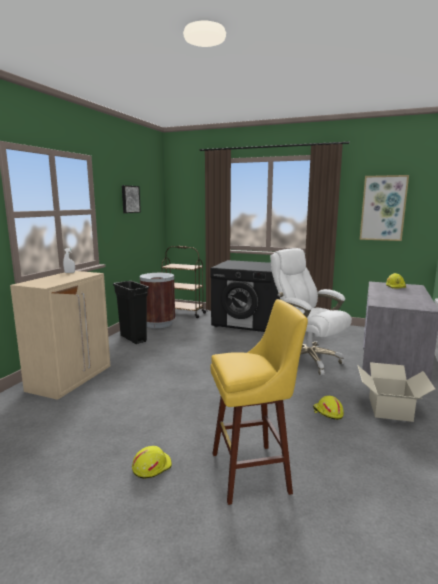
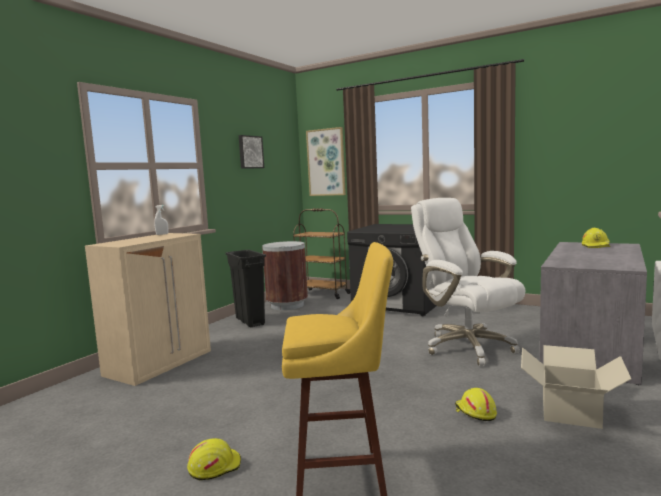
camera: 10 degrees right, 5 degrees down
(383, 208) = (578, 143): picture -> picture (326, 162)

